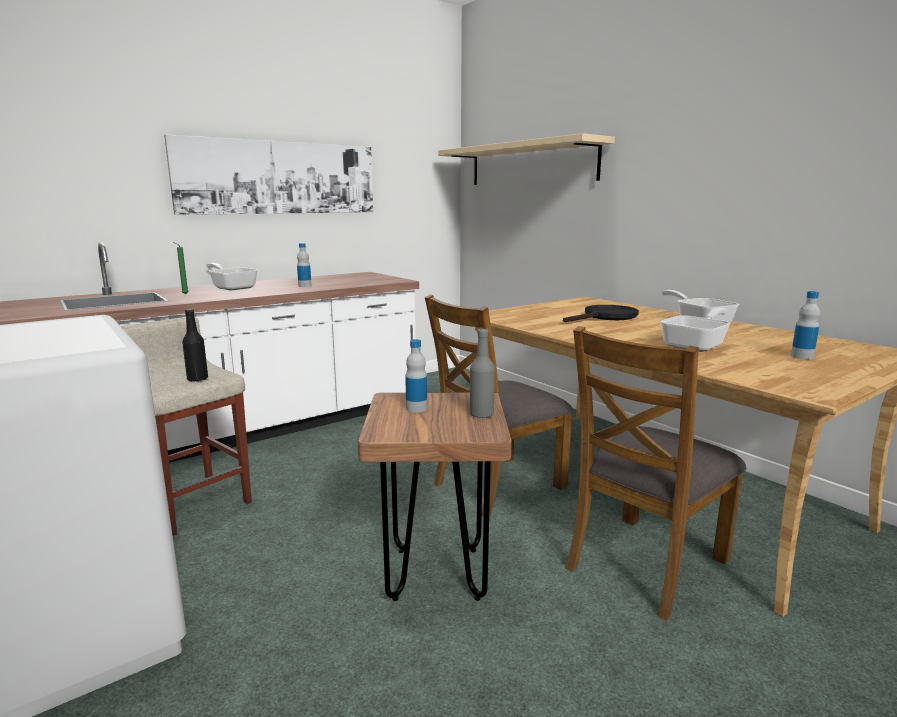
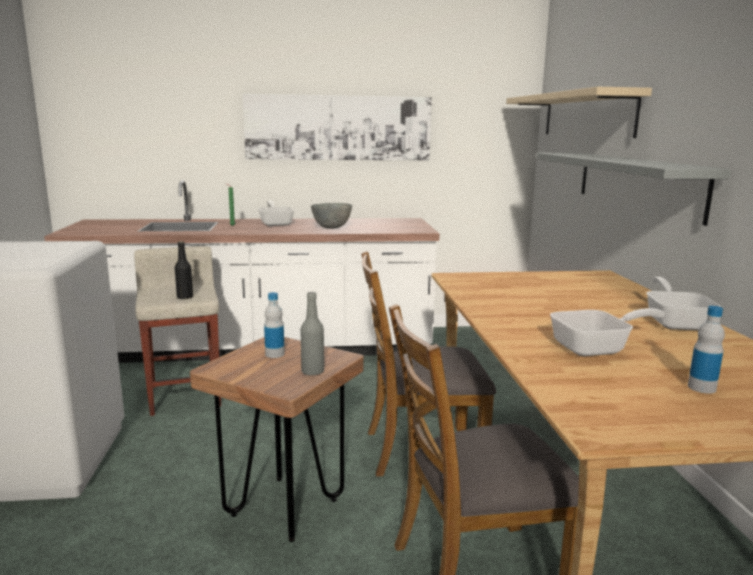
camera: 30 degrees right, 0 degrees up
(305, 286) = (331, 228): bottle -> grey bowl
(604, 219) = (636, 183): none -> grey shelf
(606, 317) = (572, 298): black frying pan -> none

